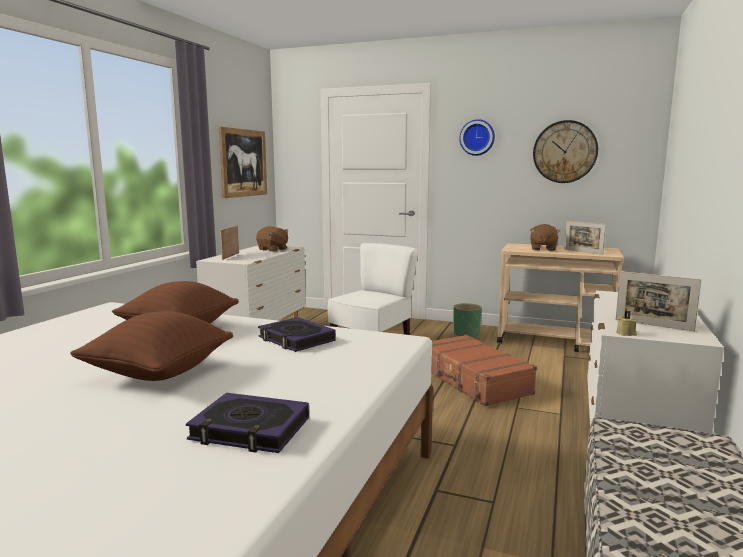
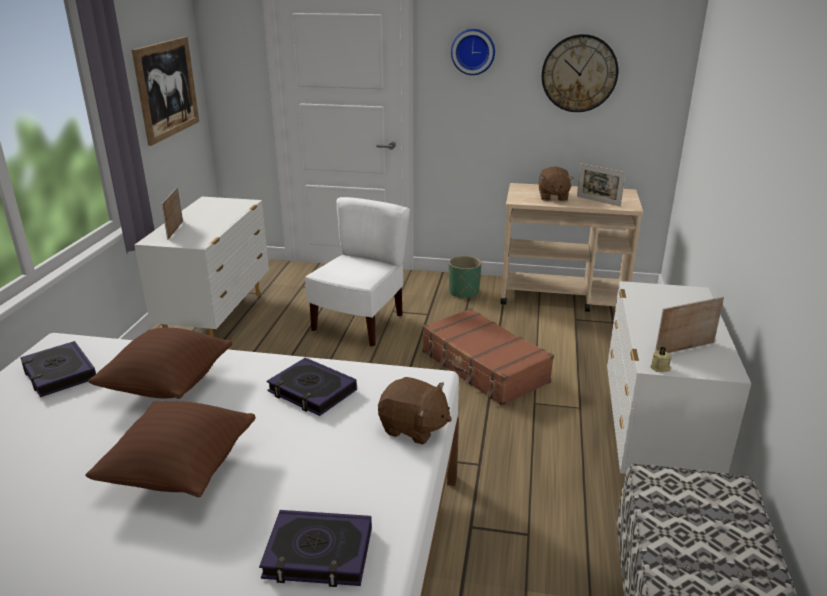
camera: 10 degrees left, 15 degrees up
(100, 320) = (59, 373): none -> book
(272, 249) = (223, 209): brown plush toy -> brown plush toy (413, 428)
(653, 325) = (684, 349): picture frame -> picture frame turned 135 degrees clockwise

